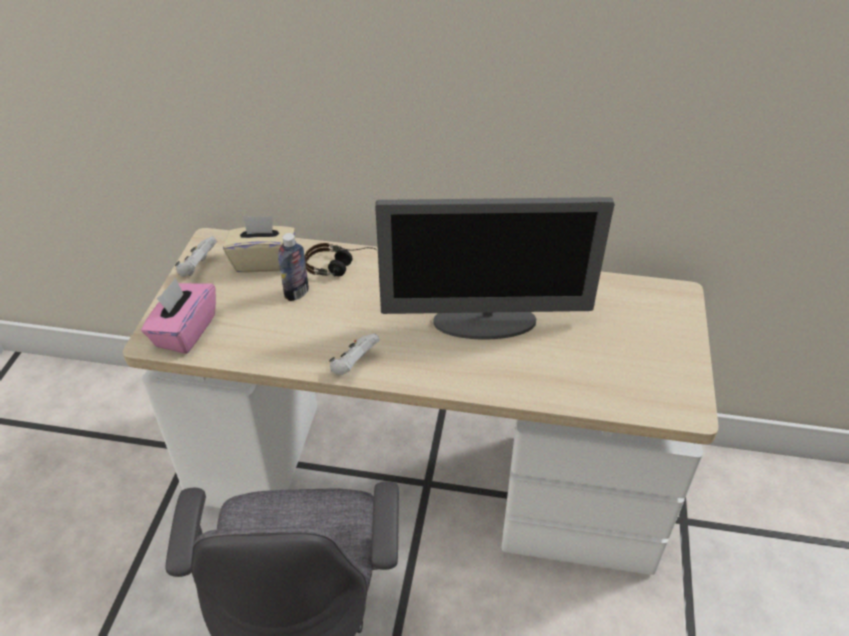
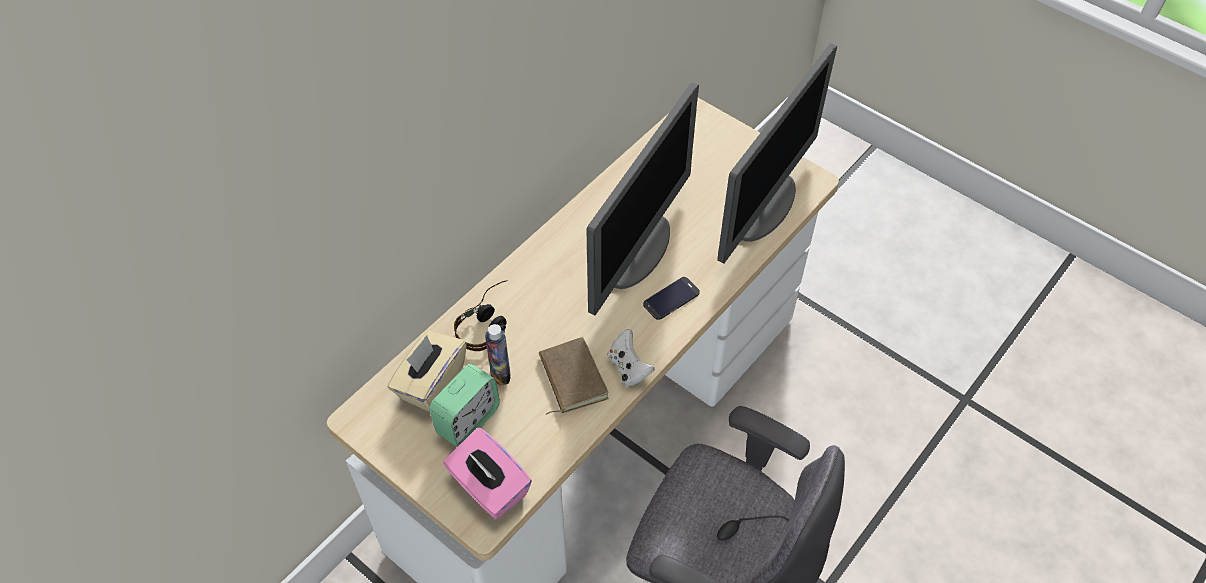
camera: 60 degrees left, 10 degrees up
(198, 268) = (396, 444): white game controller -> none
(241, 294) = (468, 420): none -> alarm clock
(319, 334) = (570, 378): none -> brown book
(451, 363) = (671, 298): none -> phone
(619, 387) = (765, 207): none -> monitor

